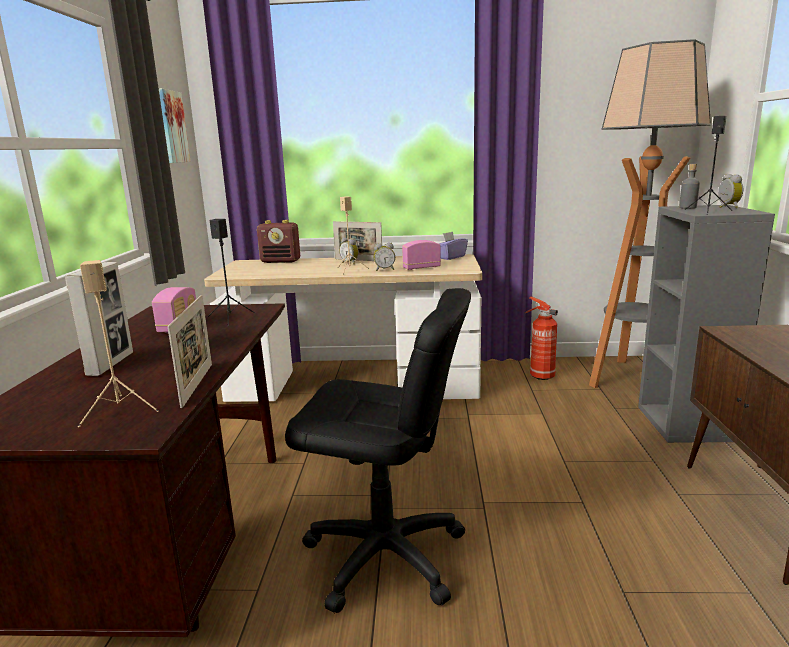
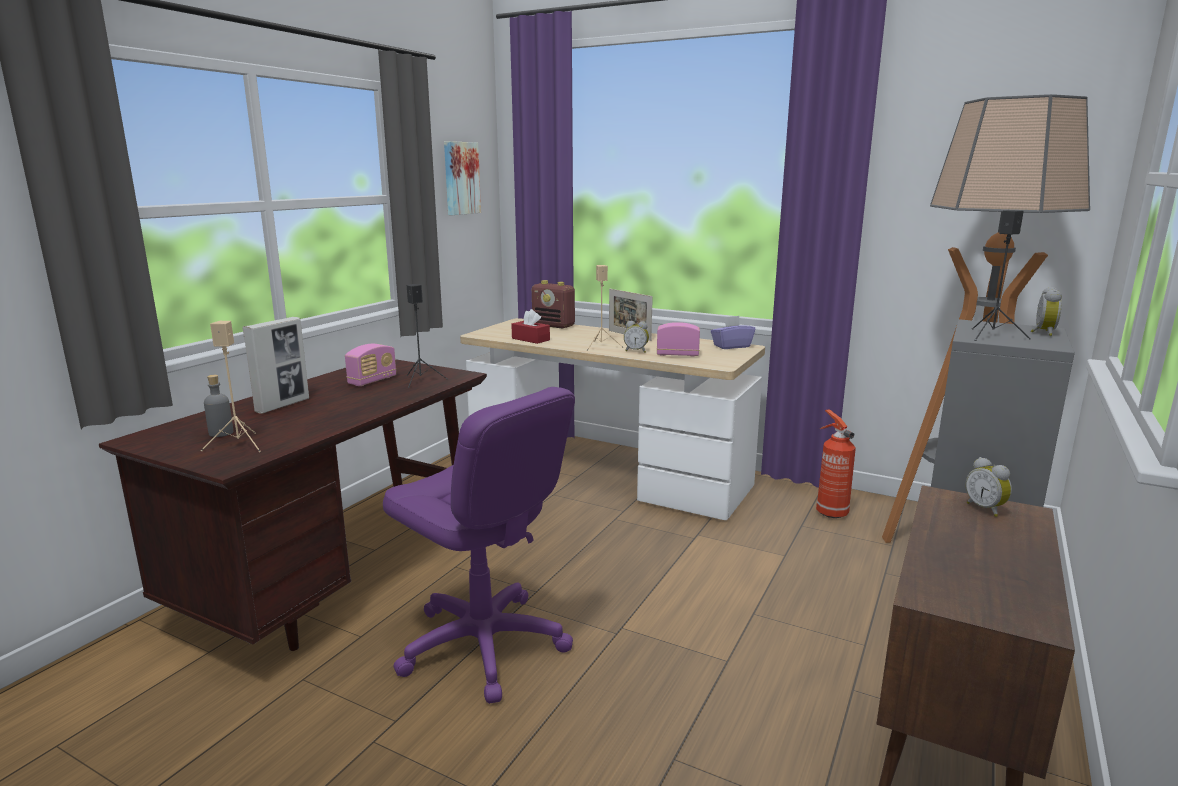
camera: 25 degrees right, 0 degrees up
(197, 384) = (313, 436): picture frame -> none
(278, 273) = (530, 339): none -> red tissue box
(350, 263) = (616, 337): alarm clock -> alarm clock (986, 509)
(385, 556) = (483, 645): black office chair -> purple office chair
(687, 207) = (987, 326): grey bottle -> grey bottle (221, 433)

